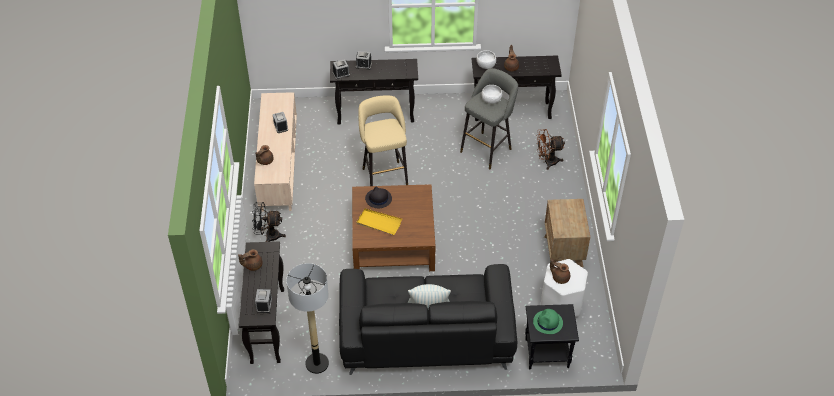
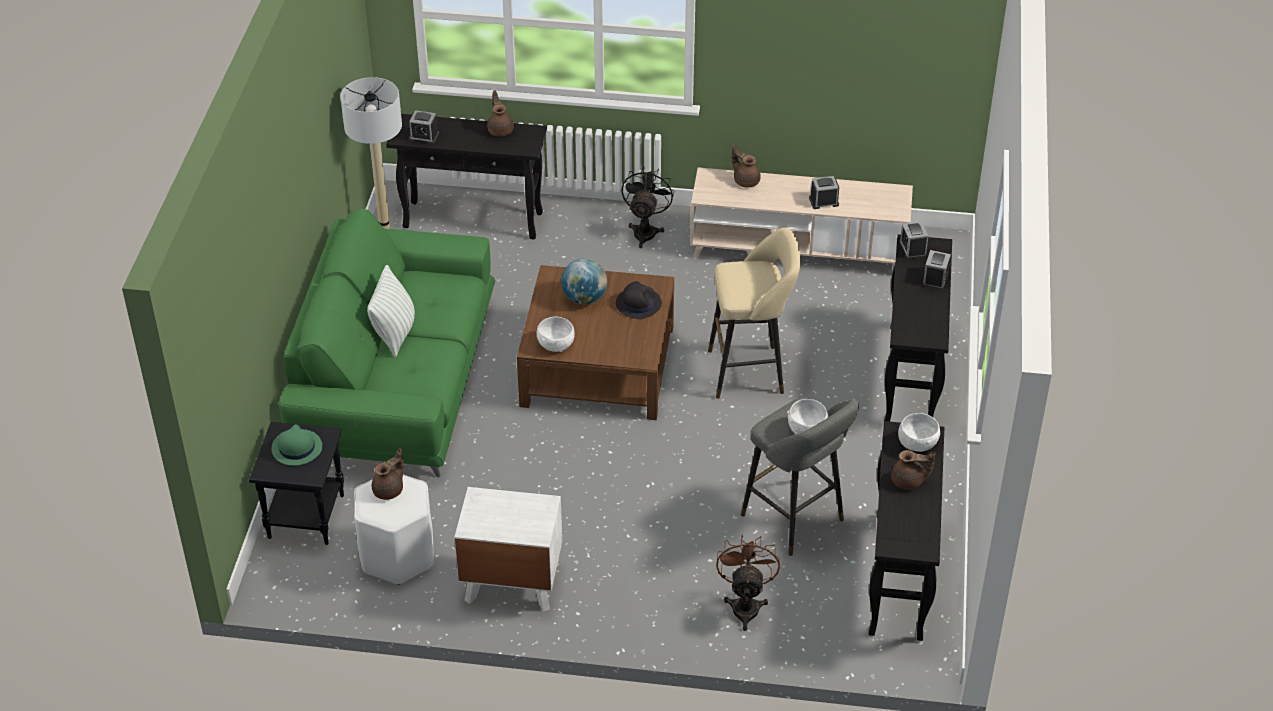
camera: 100 degrees right, 5 degrees down
(379, 223) = (584, 298): yellow tray -> globe
(421, 230) = (555, 344): none -> white bowl
(426, 334) = (396, 380): black sofa -> green sofa
(563, 252) = (511, 582): brown nightstand -> white nightstand

